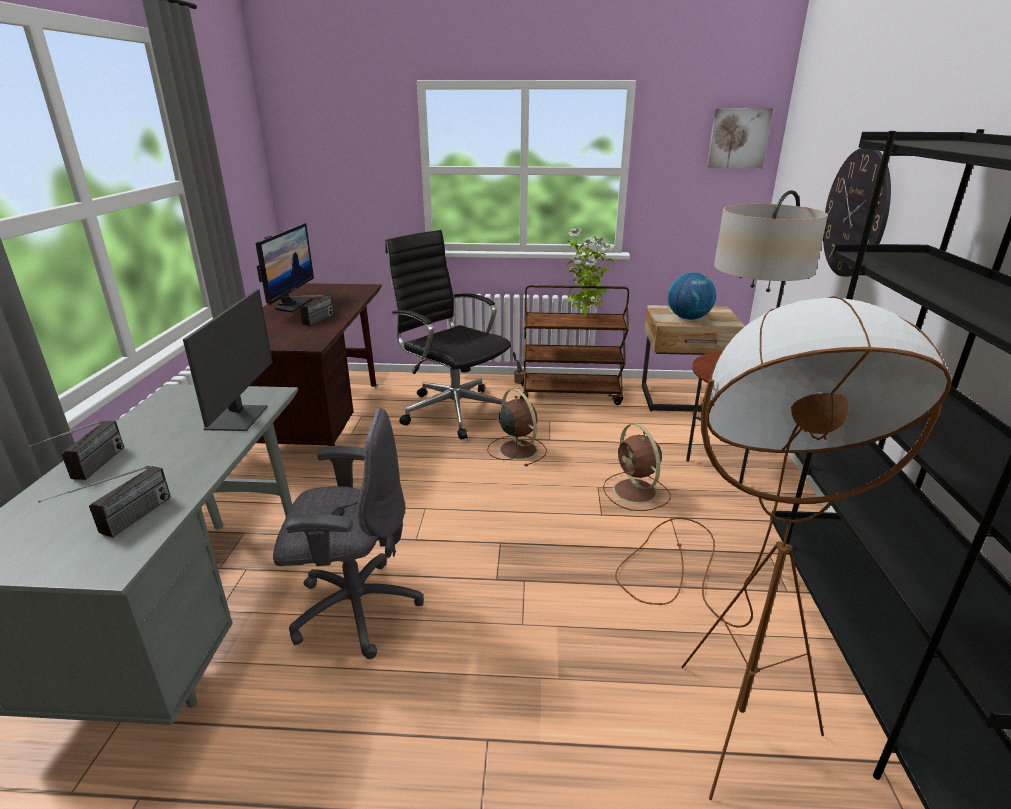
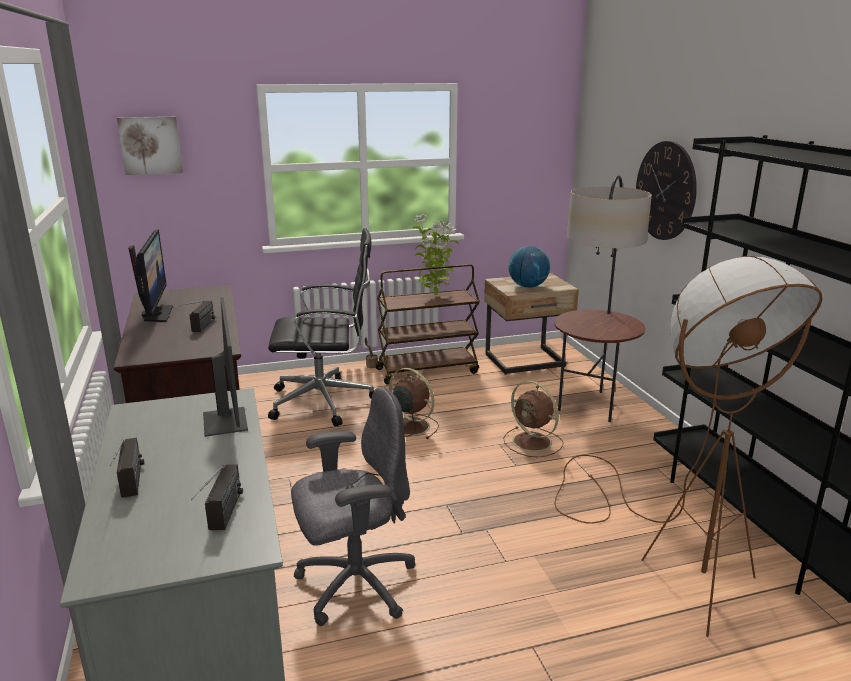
camera: 20 degrees left, 5 degrees down
(453, 410) = (325, 402): black office chair -> black office chair turned 150 degrees clockwise
(738, 138) = (543, 129): picture -> picture (150, 145)

